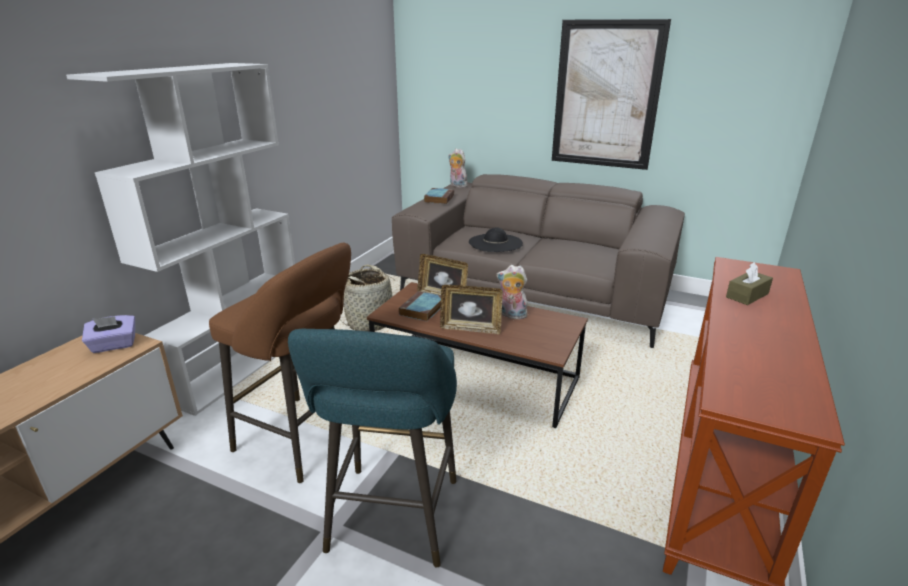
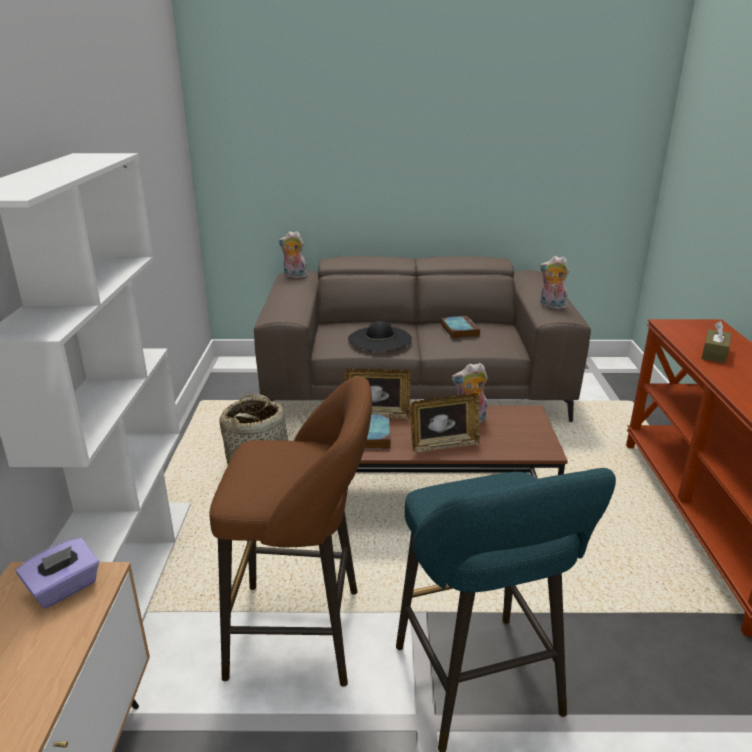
camera: 25 degrees left, 0 degrees up
(439, 198) = (292, 296): book -> book (459, 330)
(606, 96) = (459, 158): picture -> none
(648, 236) = (551, 306): none -> plush toy

